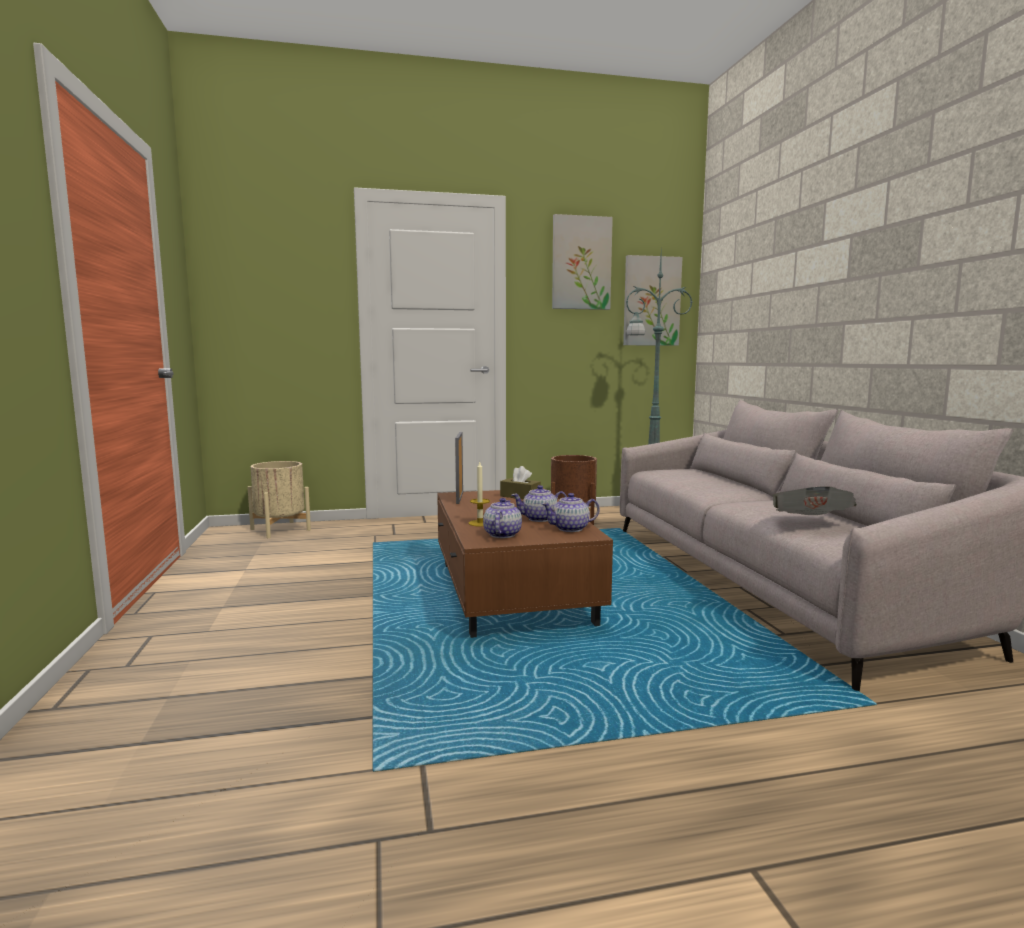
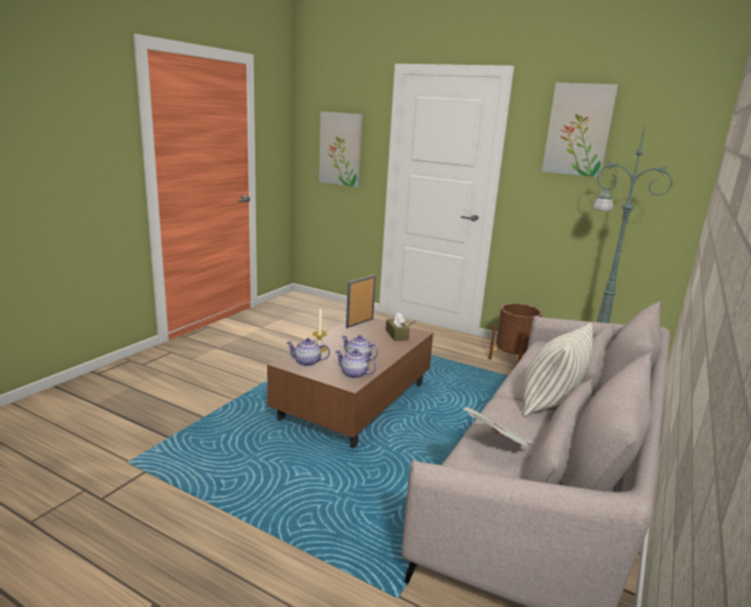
camera: 40 degrees right, 10 degrees up
(280, 529) = (321, 304): beige planter -> none
(502, 535) = (307, 362): teapot -> teapot turned 135 degrees counterclockwise
(651, 301) = (652, 173): picture -> picture (341, 149)
(759, 496) = (549, 403): none -> pillow

